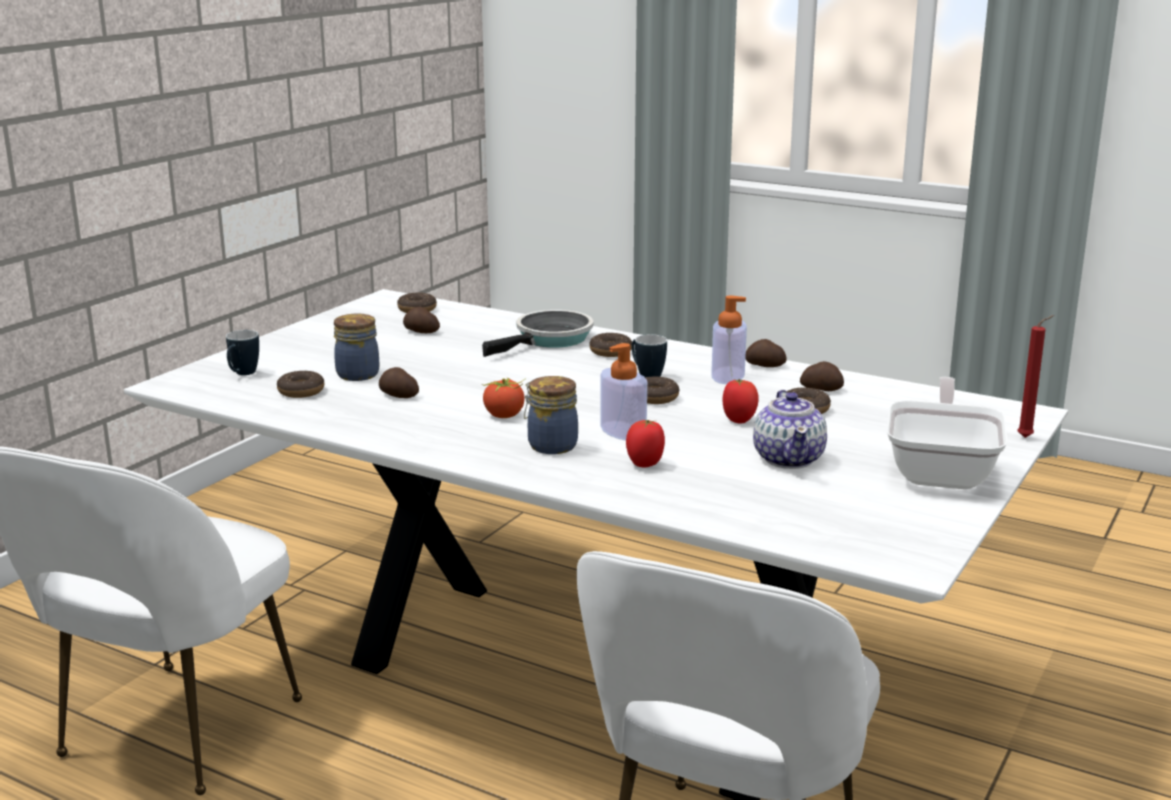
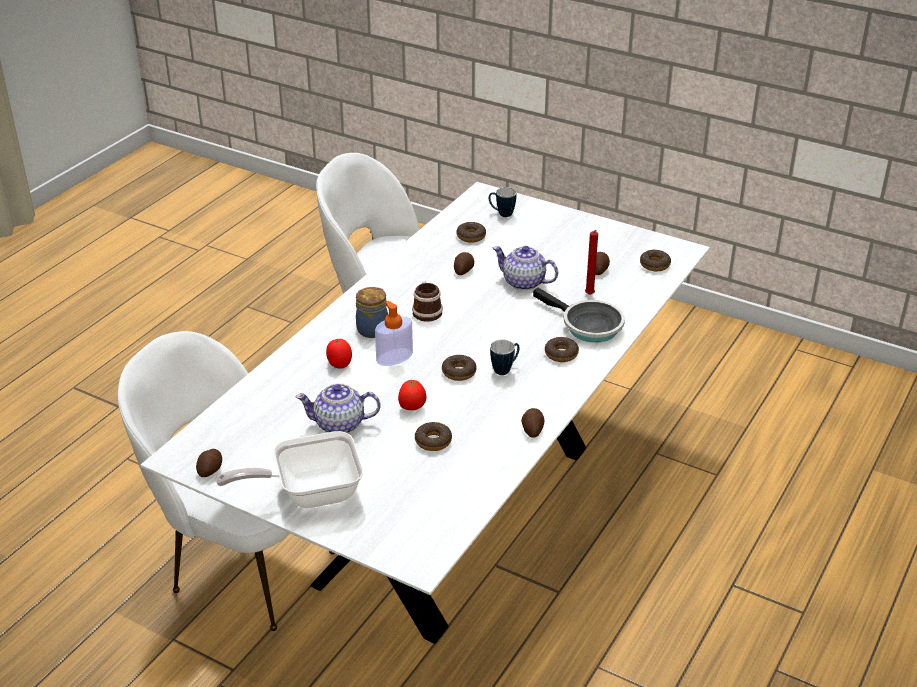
camera: 90 degrees right, 15 degrees up
(358, 374) = (504, 253): jar -> none
(442, 365) = (524, 283): none -> teapot
(504, 415) = (426, 311): tomato -> mug
(727, 376) = (507, 408): soap dispenser -> none
(821, 389) = (478, 454): potato -> potato (211, 470)
(942, 471) = (309, 493): frying pan -> frying pan turned 150 degrees clockwise
(1027, 437) = (367, 551): red candle -> red candle (589, 295)

